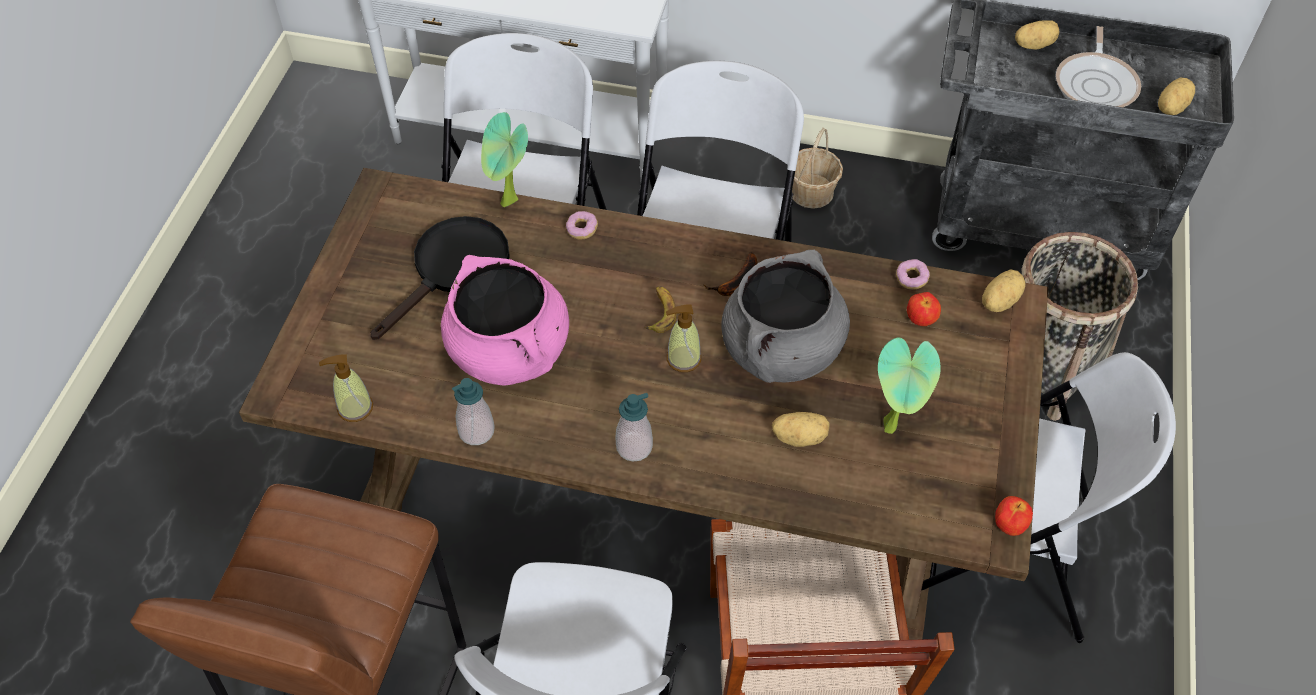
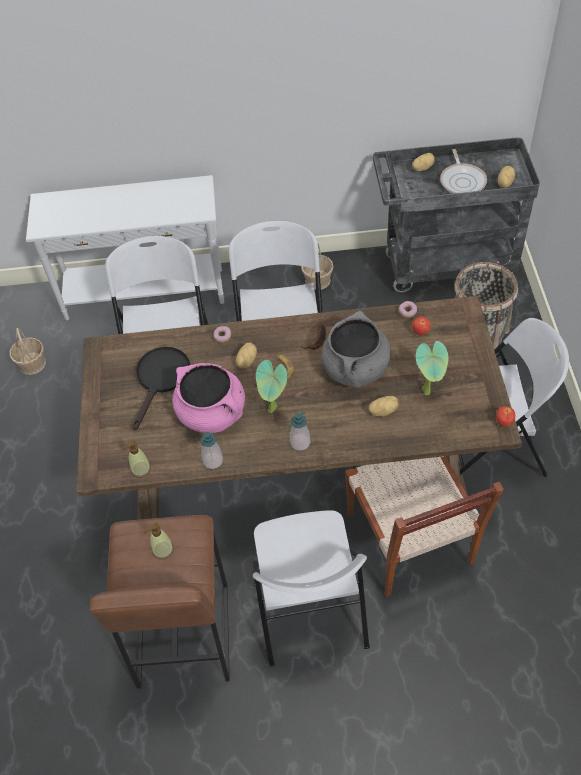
camera: 15 degrees left, 0 degrees up
(318, 195) = (32, 363): none -> basket
(509, 204) = (176, 334): potted plant -> potted plant (273, 410)
(683, 359) = (306, 389): soap dispenser -> soap dispenser (162, 550)
(998, 301) = (456, 310): potato -> potato (246, 361)

